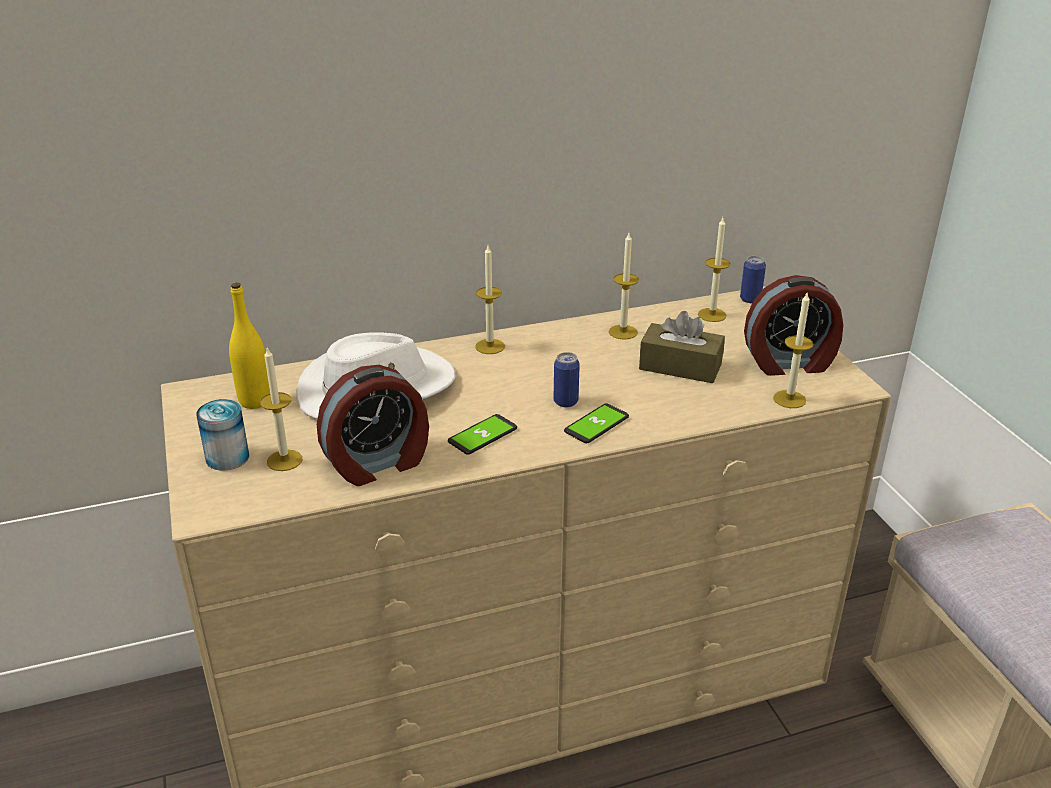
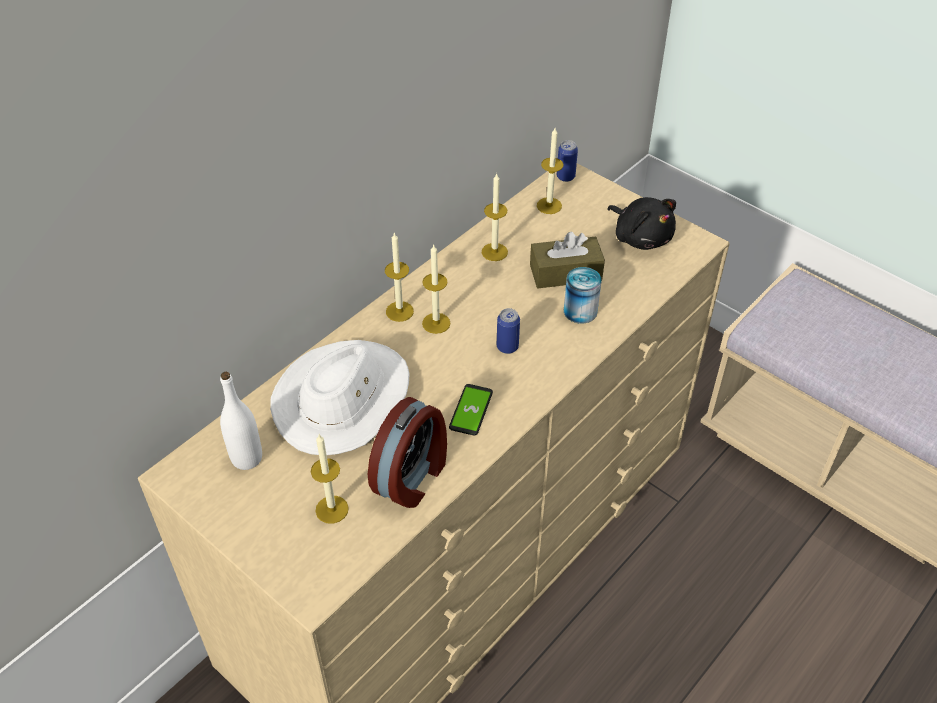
camera: 30 degrees left, 15 degrees up
(227, 457) = (279, 529): can -> can (580, 311)
(255, 401) = (247, 458): yellow bottle -> white bottle
(596, 424) = (548, 360): phone -> none
(789, 363) = (641, 237): alarm clock -> black plush toy
(789, 399) = (666, 275): candle -> candle (436, 323)

